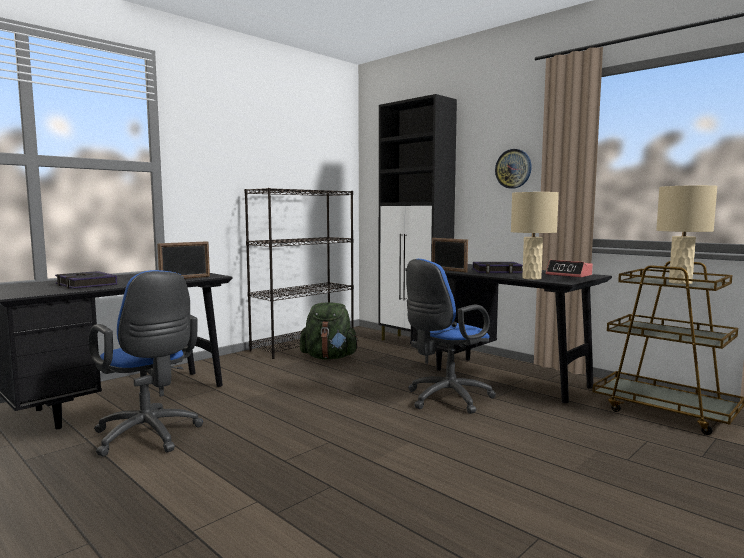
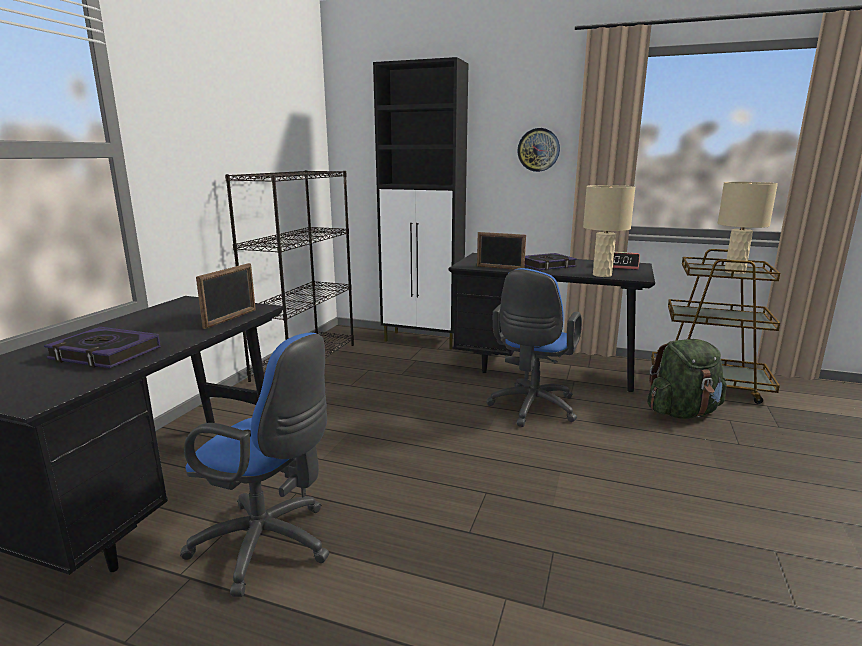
camera: 25 degrees left, 10 degrees up
(329, 357) = (355, 375): green backpack -> green backpack (682, 412)

